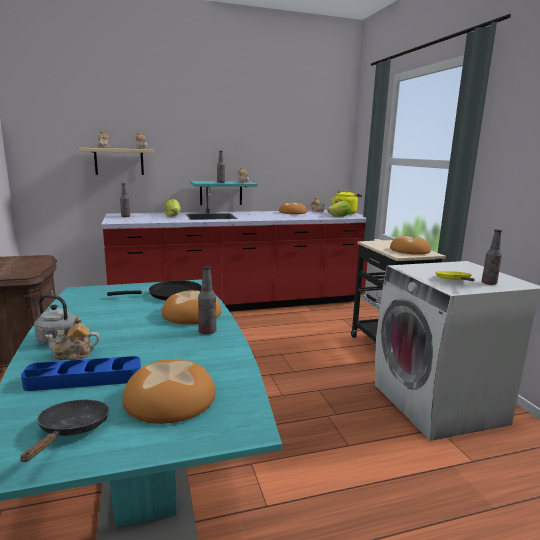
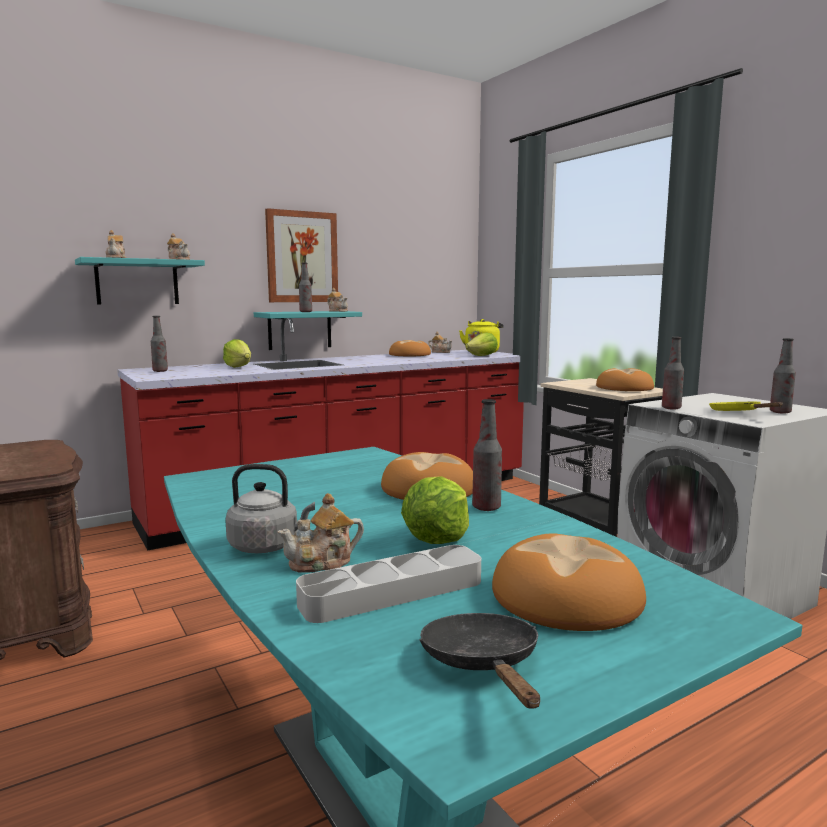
camera: 15 degrees left, 5 degrees down
(84, 379) = (392, 592): blue tray -> grey tray
(119, 161) = (137, 282): beige shelf -> turquoise shelf
(151, 349) = (437, 539): none -> lettuce
(171, 294) = (356, 468): black frying pan -> none
(223, 146) = (302, 257): none -> picture
(411, 272) = (671, 408): none -> bottle

